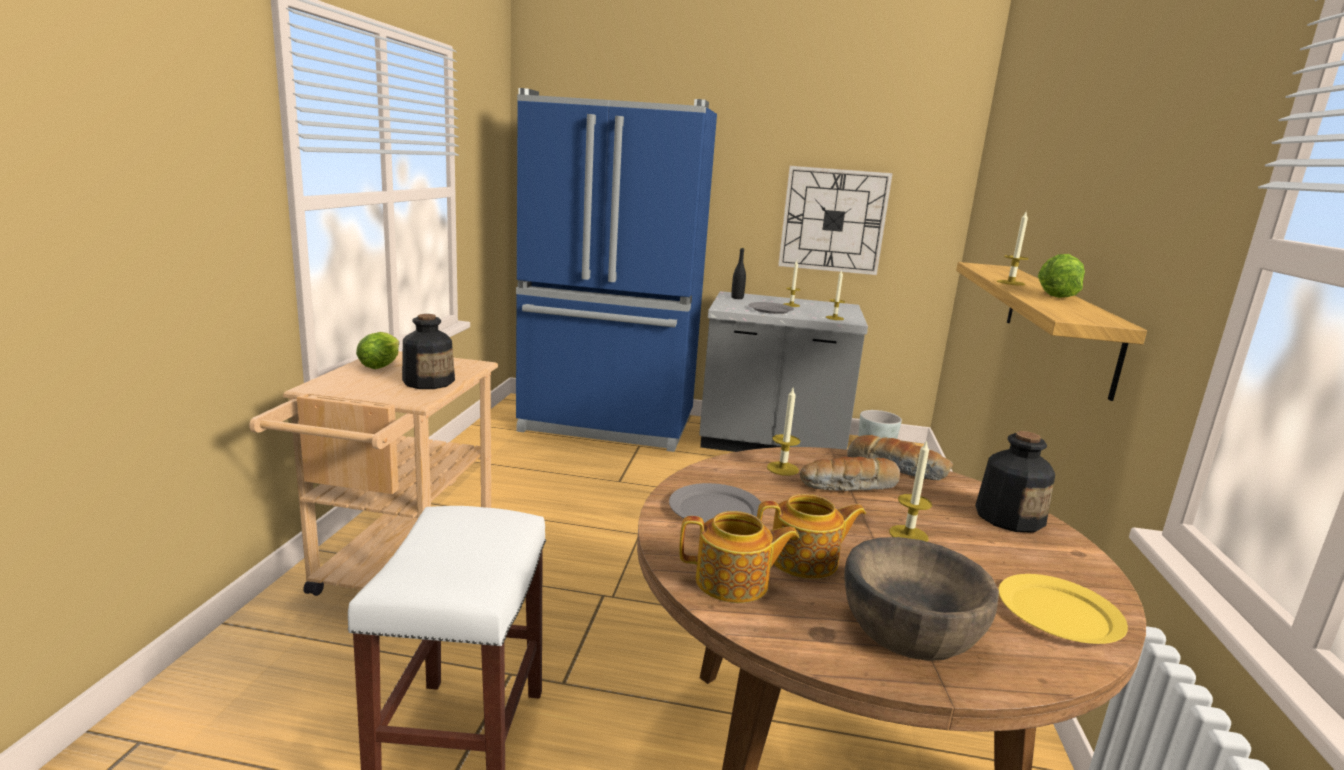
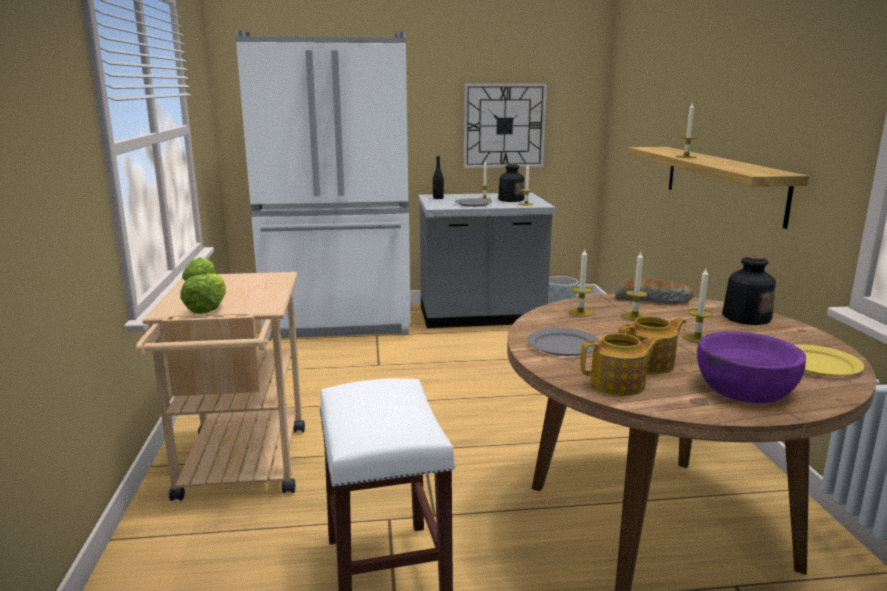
camera: 15 degrees left, 0 degrees up
(428, 382) = (259, 293): bottle -> bottle (511, 200)
(607, 425) = (339, 324): blue fridge -> white fridge
(849, 487) = (634, 316): bread -> candle
(910, 627) = (745, 387): brown bowl -> purple bowl
(1054, 295) = (725, 161): lettuce -> lettuce (208, 308)

